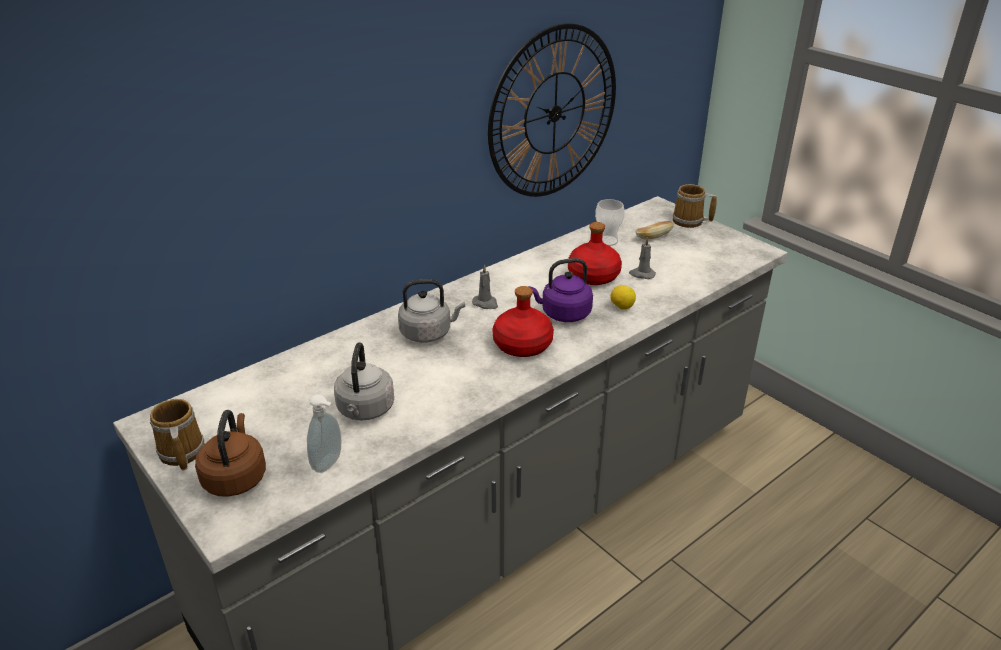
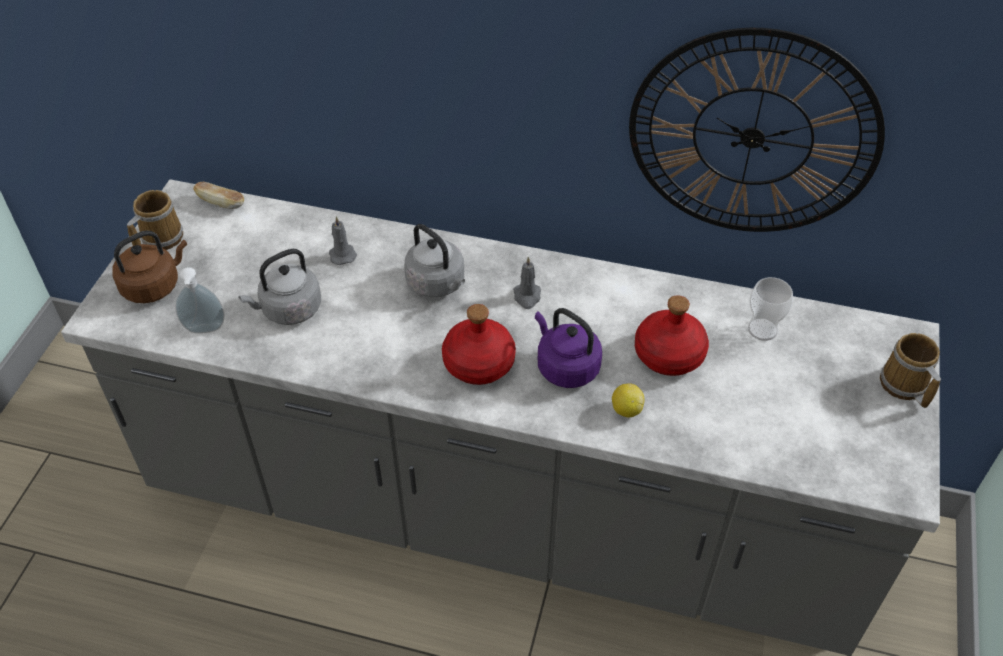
camera: 55 degrees right, 15 degrees up
(641, 274) = (717, 395): grey candle -> grey candle (342, 254)
(653, 237) = (820, 367): bread -> bread (221, 203)

